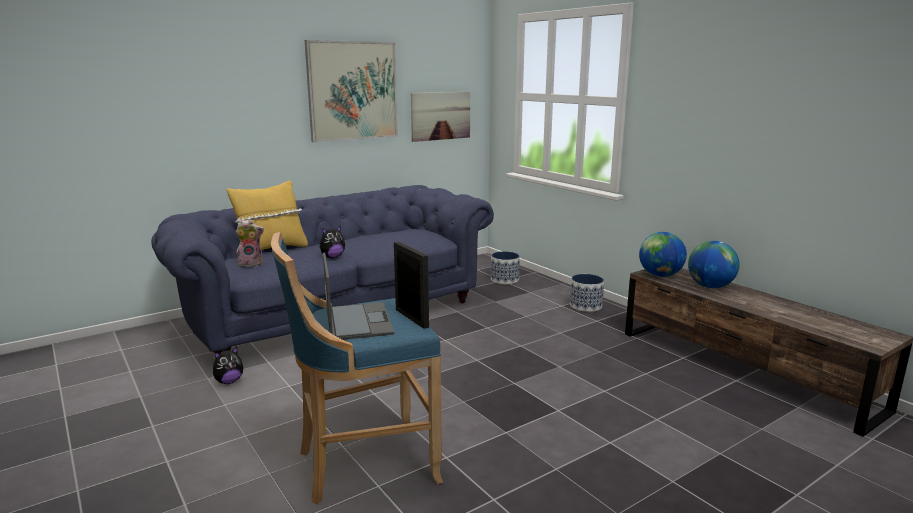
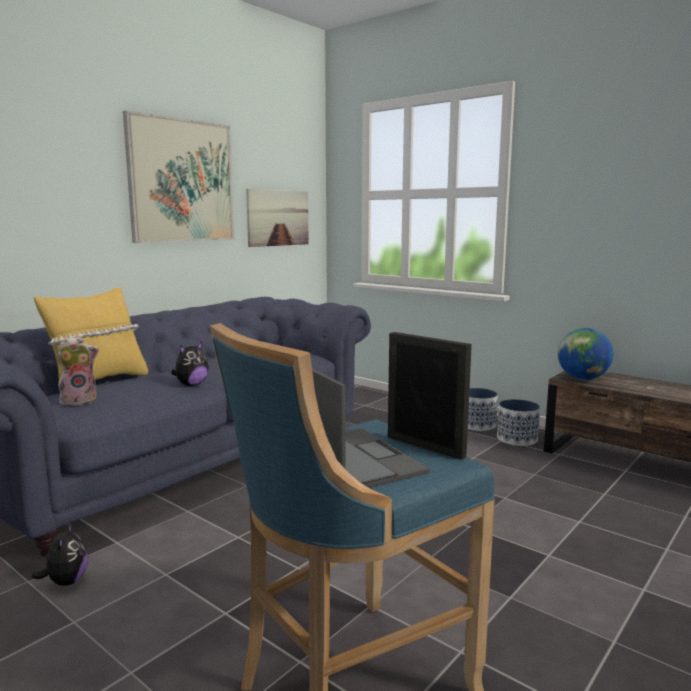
camera: 15 degrees left, 5 degrees down
(229, 381) = (66, 582): plush toy -> plush toy turned 45 degrees counterclockwise
(505, 280) = (367, 404): planter -> planter (517, 439)
(710, 287) = (646, 386): globe -> none

